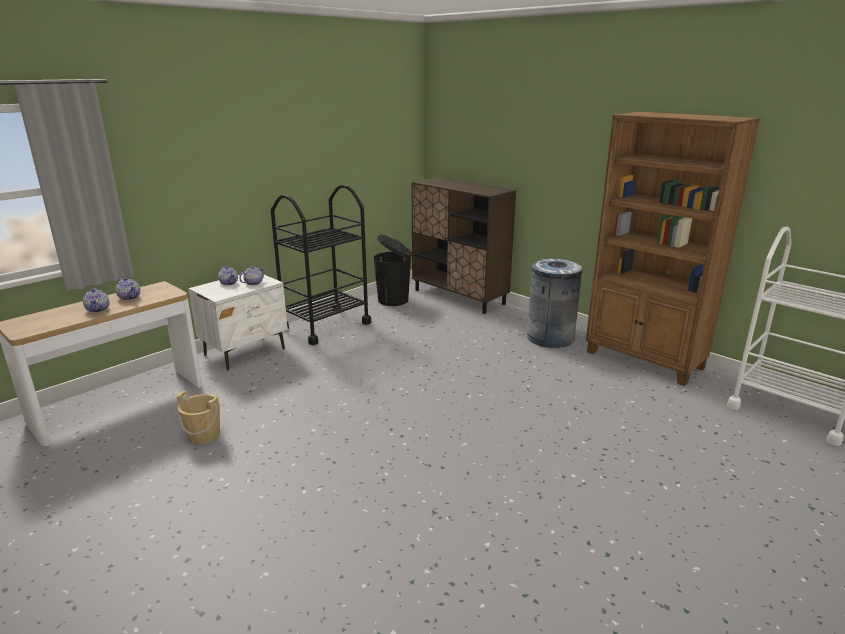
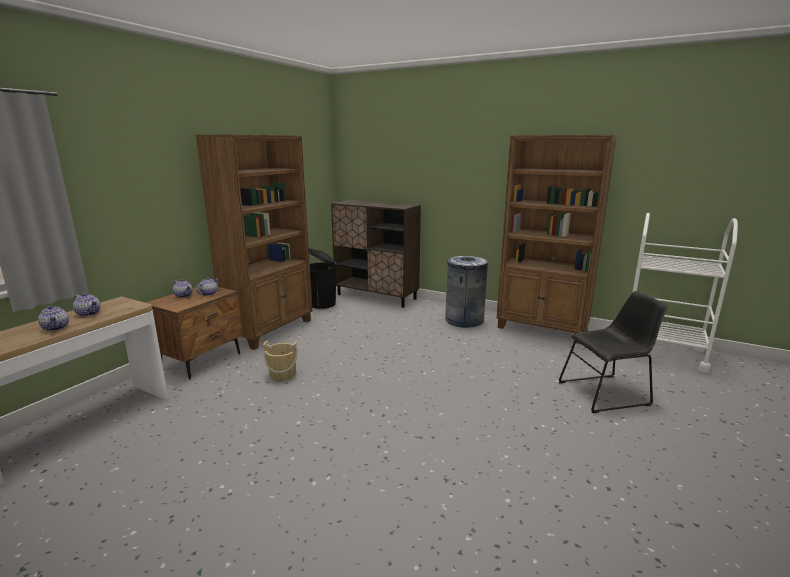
camera: 15 degrees left, 5 degrees down
(204, 435) = (186, 444): beige bucket -> beige bucket (282, 375)
(245, 352) = (202, 360): white nightstand -> brown nightstand
(325, 325) = (271, 330): black cart -> brown bookcase
(677, 450) = (606, 393): none -> black chair

